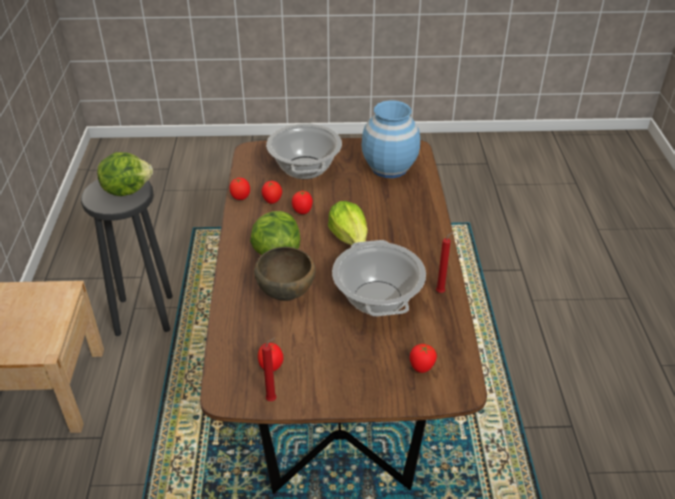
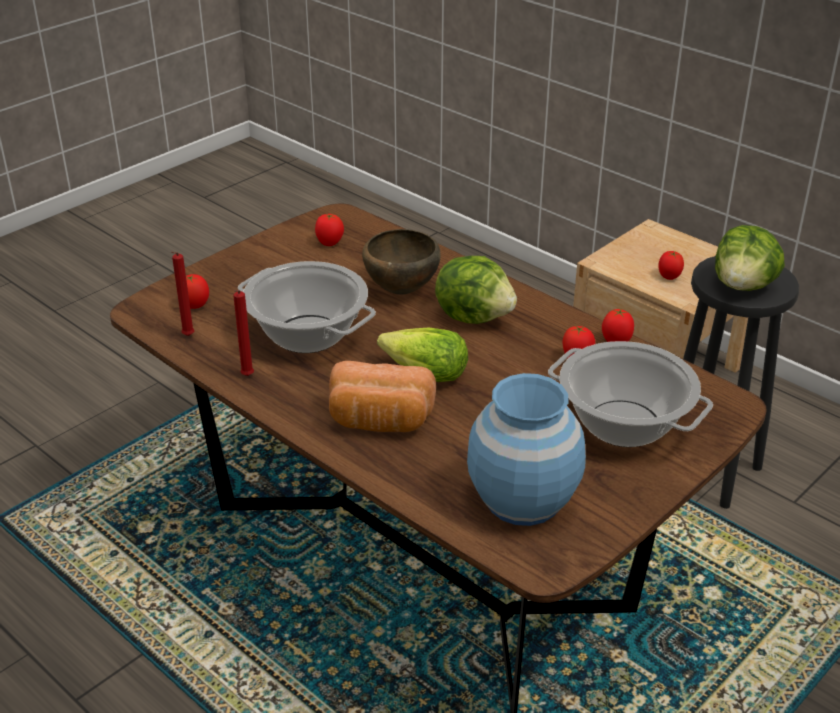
camera: 135 degrees right, 5 degrees down
(273, 399) = (297, 230): red candle -> red candle (187, 337)
(302, 212) = (523, 369): tomato -> tomato (669, 277)
(402, 228) = (380, 421): none -> bread

